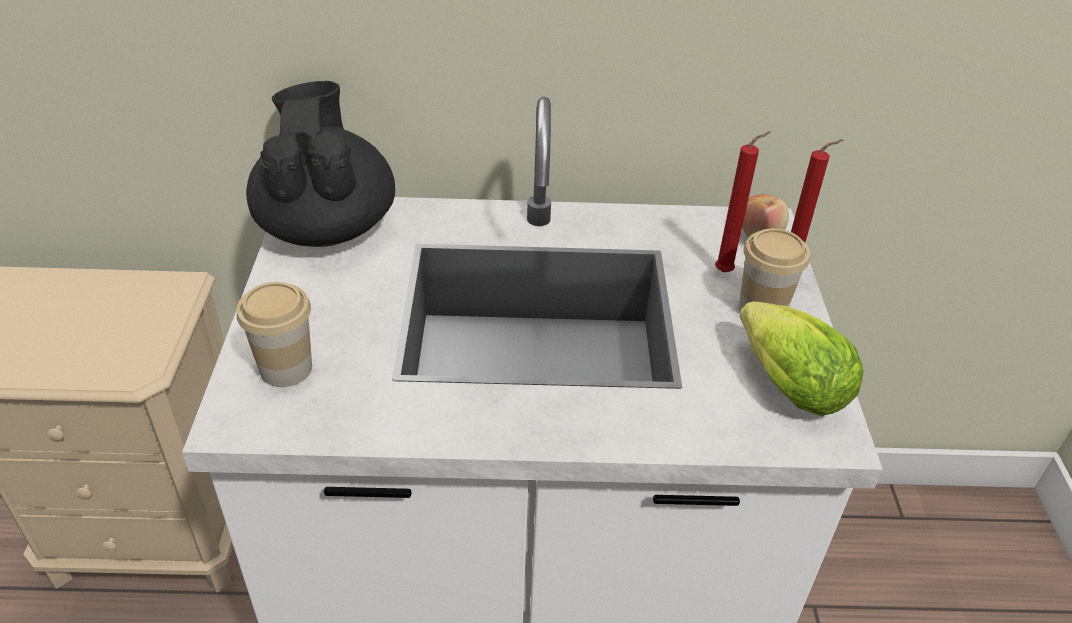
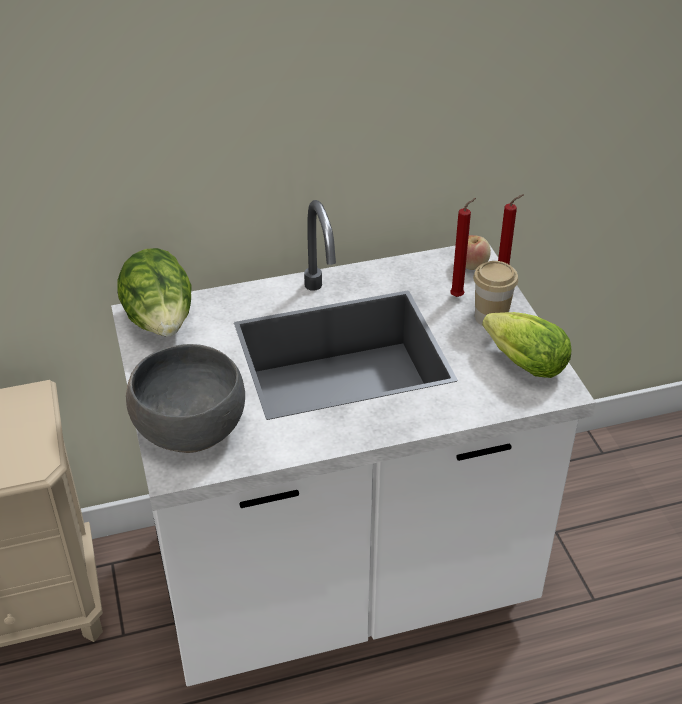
camera: 15 degrees left, 0 degrees up
(286, 368) = (189, 428): cup -> grey bowl
(326, 226) = (161, 323): black teapot -> lettuce

